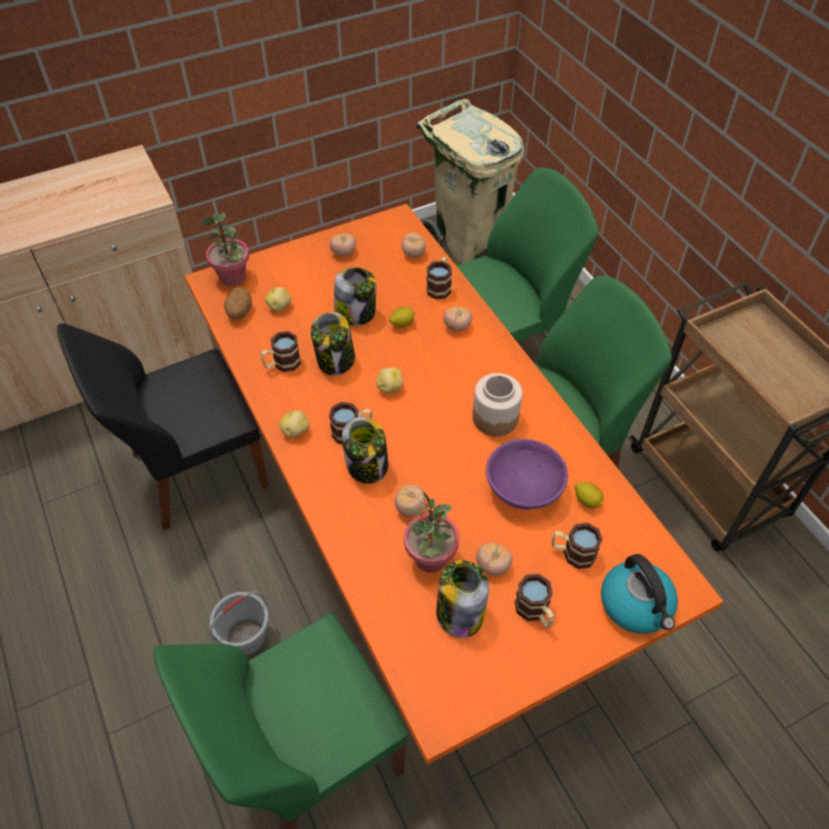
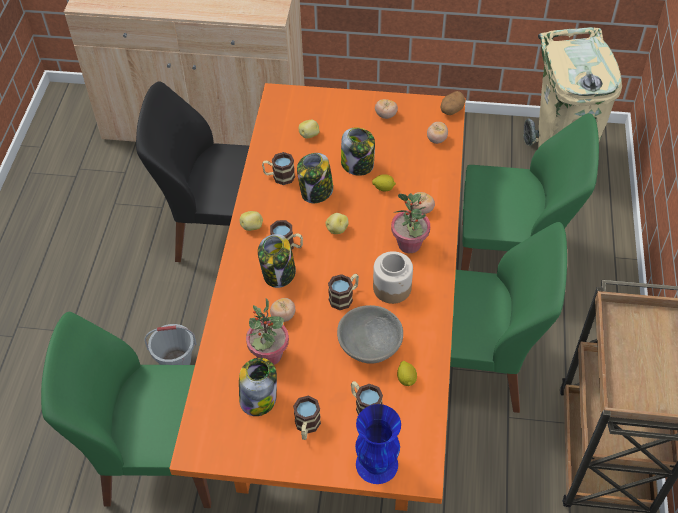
camera: 35 degrees right, 0 degrees up
(233, 277) = (295, 99): potted plant -> potted plant (409, 244)
(239, 312) = (279, 126): potato -> potato (451, 110)
(440, 286) = (435, 173): mug -> mug (344, 297)
(493, 566) = (304, 383): tomato -> none
(524, 487) = (370, 346): purple bowl -> grey bowl
(636, 605) = (377, 464): kettle -> blue vase

